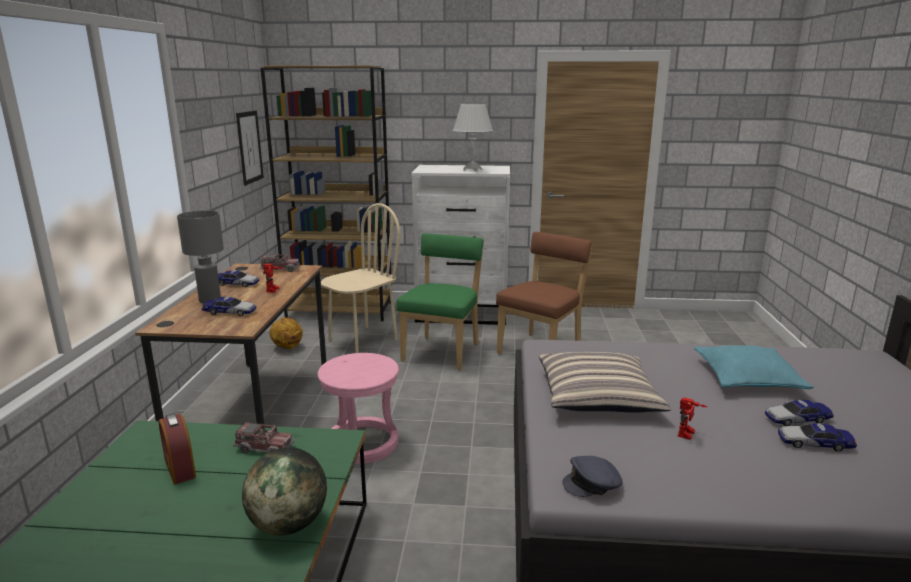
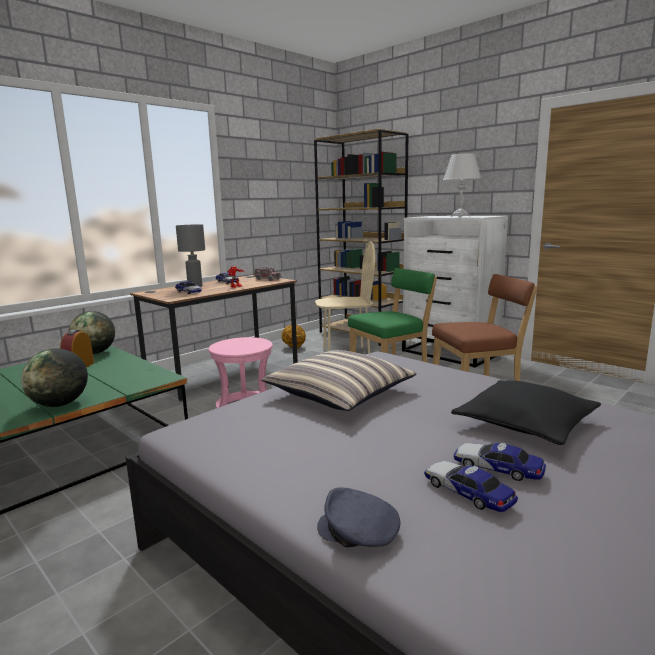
camera: 40 degrees right, 5 degrees down
(147, 440) = (95, 353): none -> globe
(249, 147) = (305, 199): picture -> none
(264, 448) = (126, 370): toy truck -> none
(593, 484) = (198, 436): grey cap -> grey cap (358, 532)
(688, 435) = (348, 439): toy robot -> none
(747, 378) = (525, 424): turquoise pillow -> black pillow

